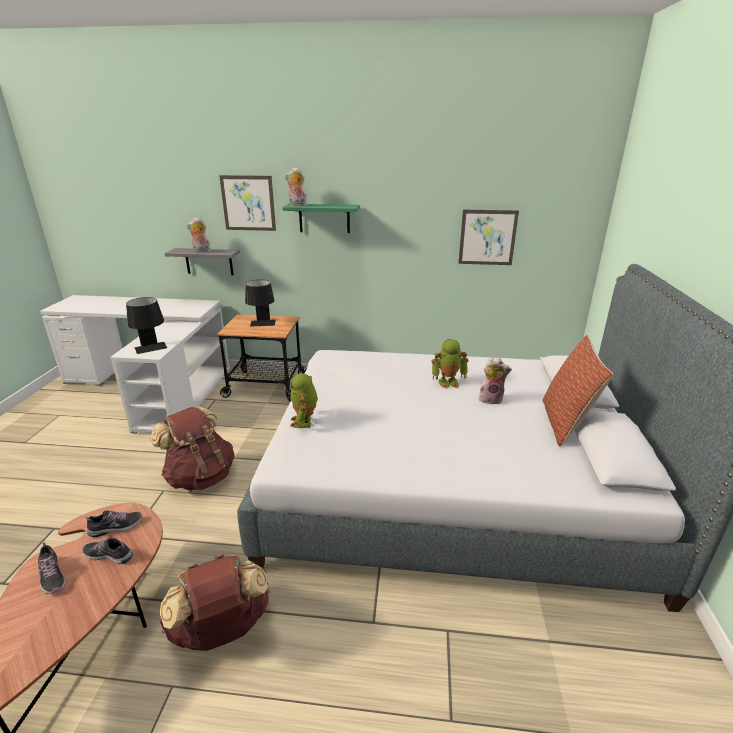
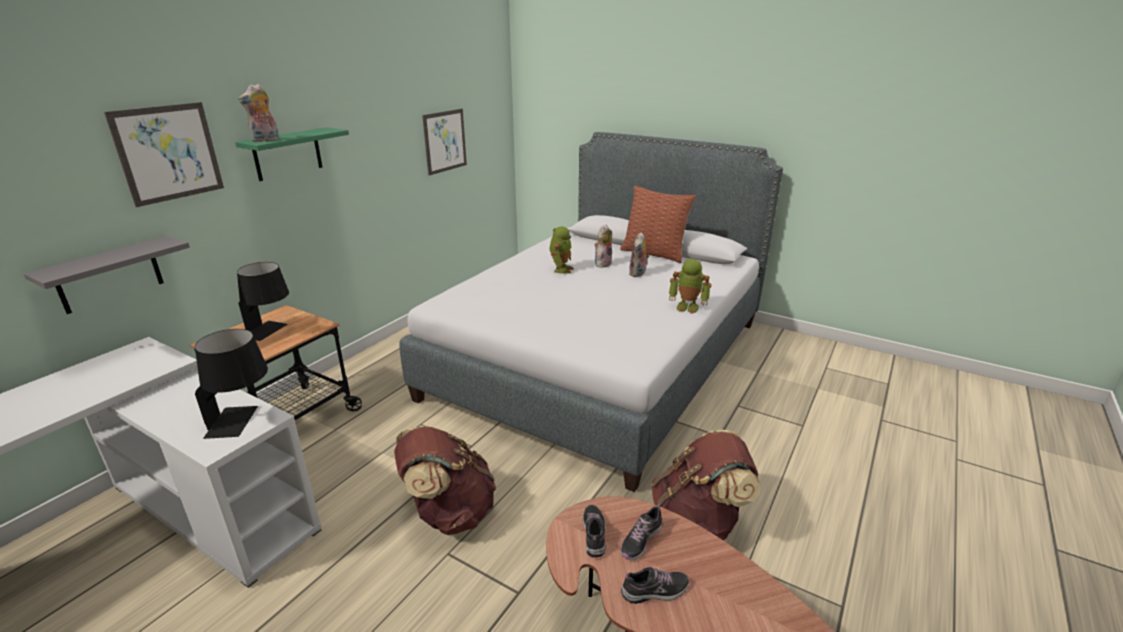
camera: 65 degrees left, 0 degrees up
(201, 251) = (114, 257): plush toy -> plush toy (638, 274)
(304, 422) = (571, 341): toy robot -> toy robot (688, 307)

